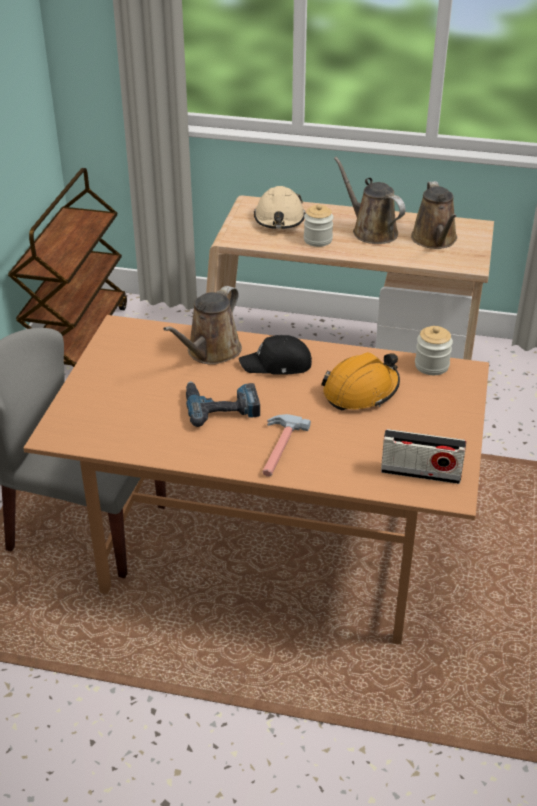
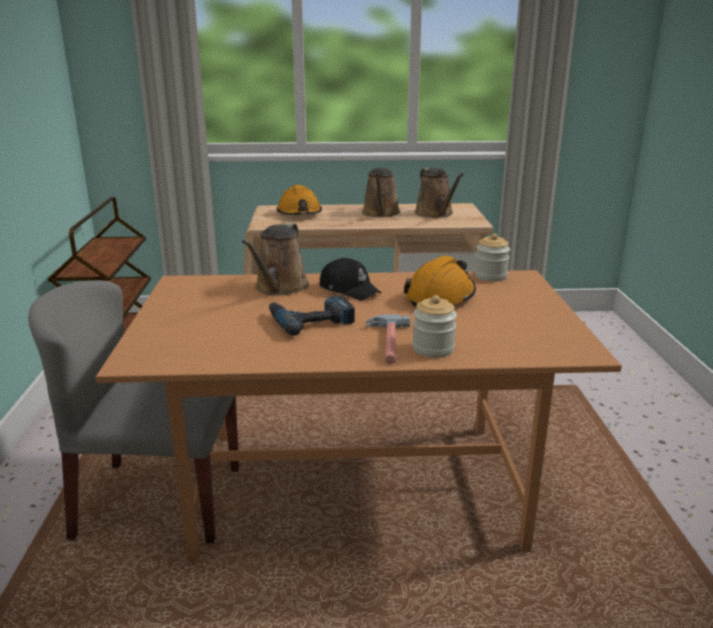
camera: 15 degrees left, 15 degrees down
(277, 365) = (349, 289): black cap -> black cap turned 120 degrees counterclockwise
(279, 219) = (299, 213): beige hard hat -> orange hard hat
(318, 240) = (339, 220): jar -> jar (433, 349)
(371, 231) = (380, 213): brown watering can -> brown watering can turned 120 degrees counterclockwise
(420, 473) = (542, 342): radio -> none

